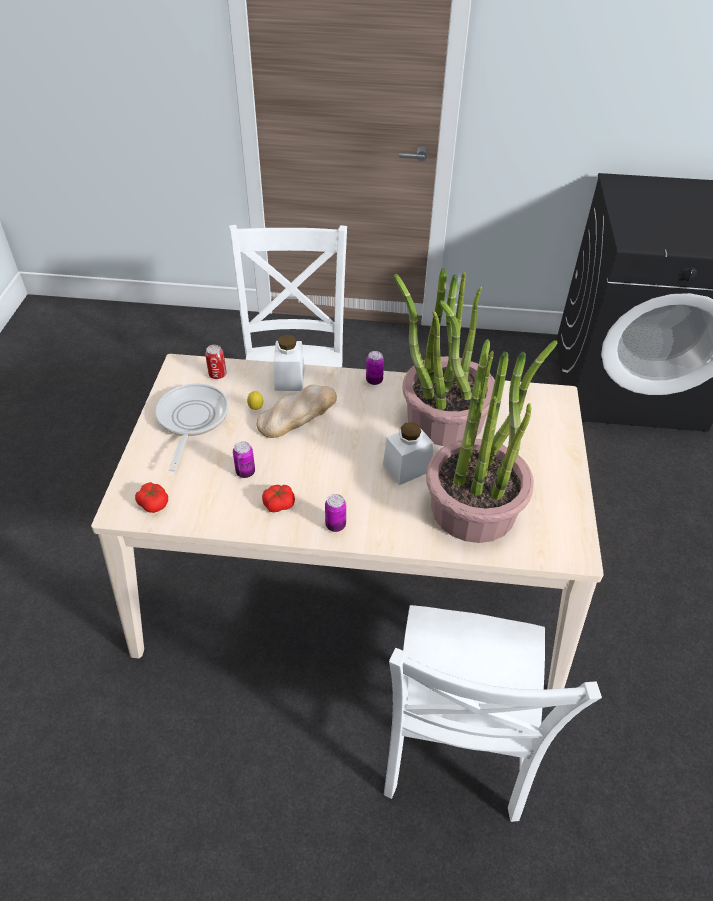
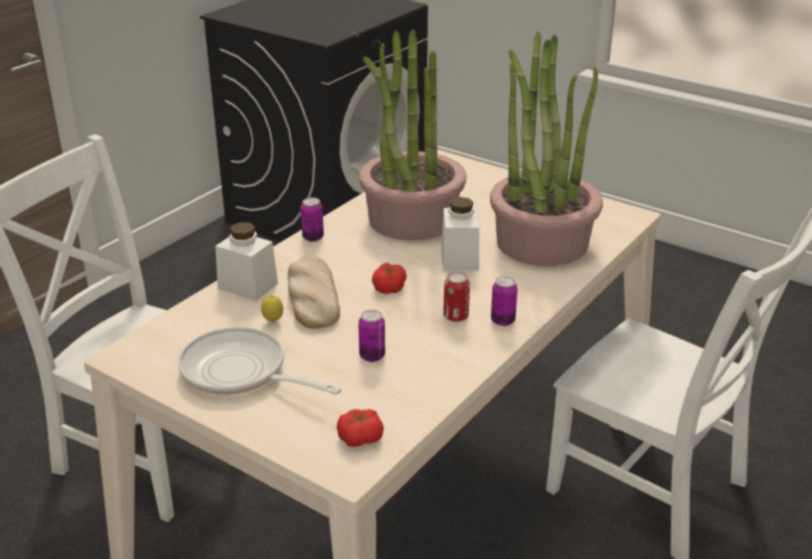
camera: 60 degrees left, 15 degrees down
(217, 374) = (177, 332): can -> can (456, 316)
(279, 504) = (442, 347): tomato -> tomato (389, 287)

